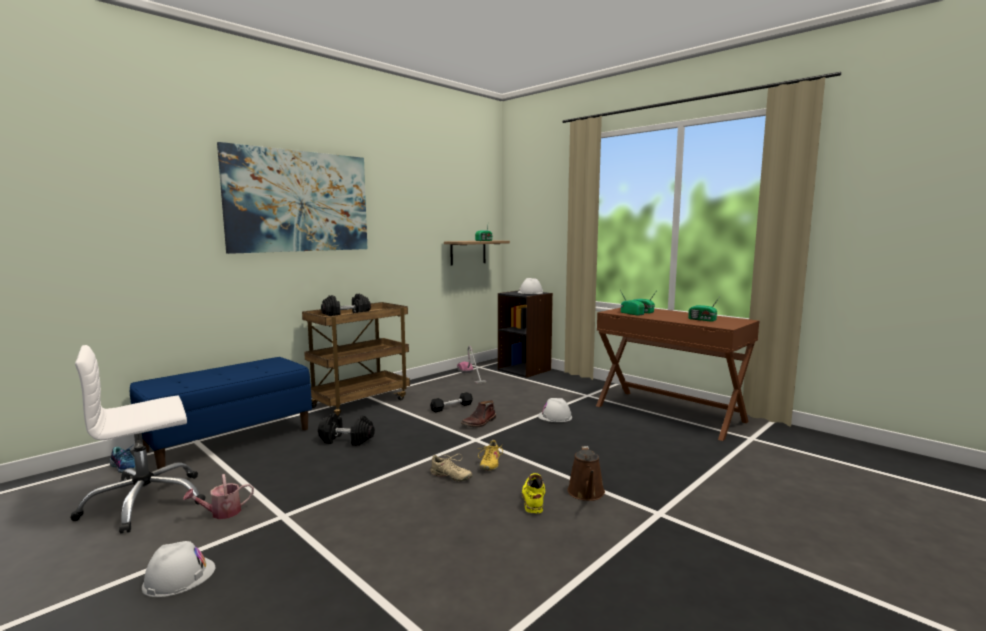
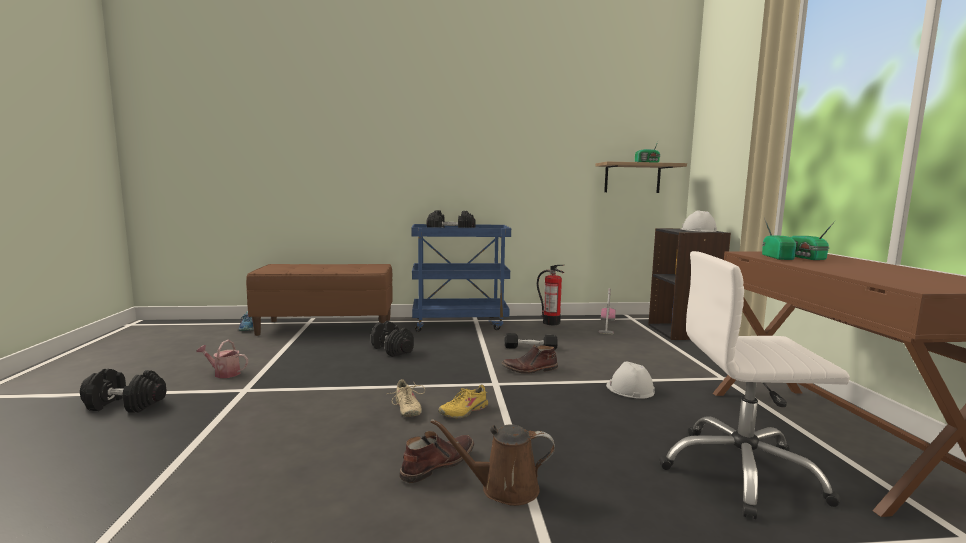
camera: 40 degrees right, 0 degrees up
(145, 502) = (211, 351): white office chair -> white office chair (741, 472)
(179, 576) = (126, 405): white hard hat -> black dumbbell
(230, 439) = (327, 326): blue bench -> brown bench
(299, 201) = (421, 117): picture -> none
(360, 402) = (460, 324): brown cart -> blue cart
(431, 383) = (551, 323): none -> fire extinguisher
(533, 498) = (437, 464): yellow boot -> brown boot
(586, 493) = (503, 488): brown watering can -> brown watering can turned 45 degrees clockwise
(702, 320) = (898, 276): radio -> none

